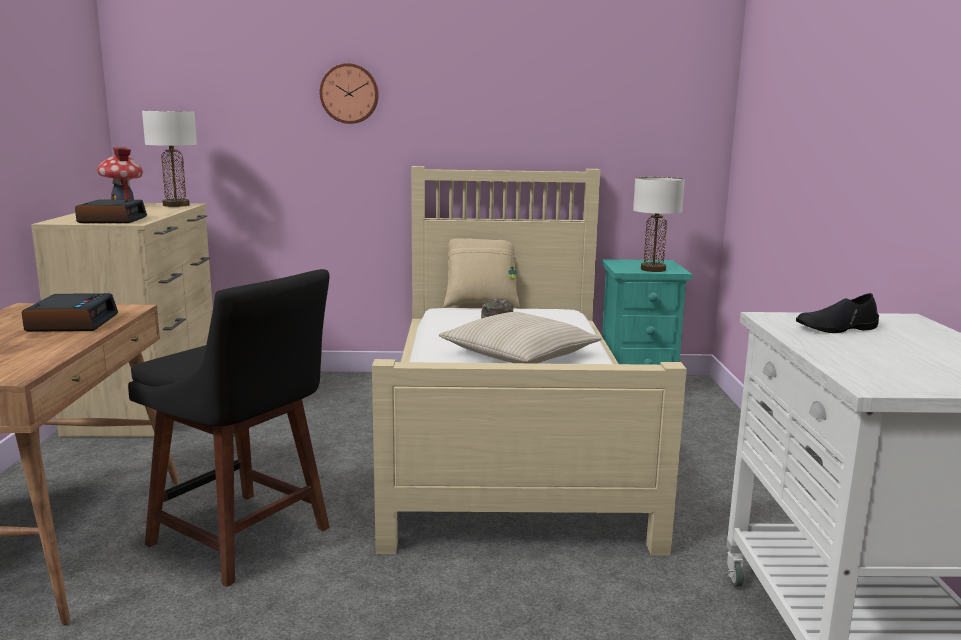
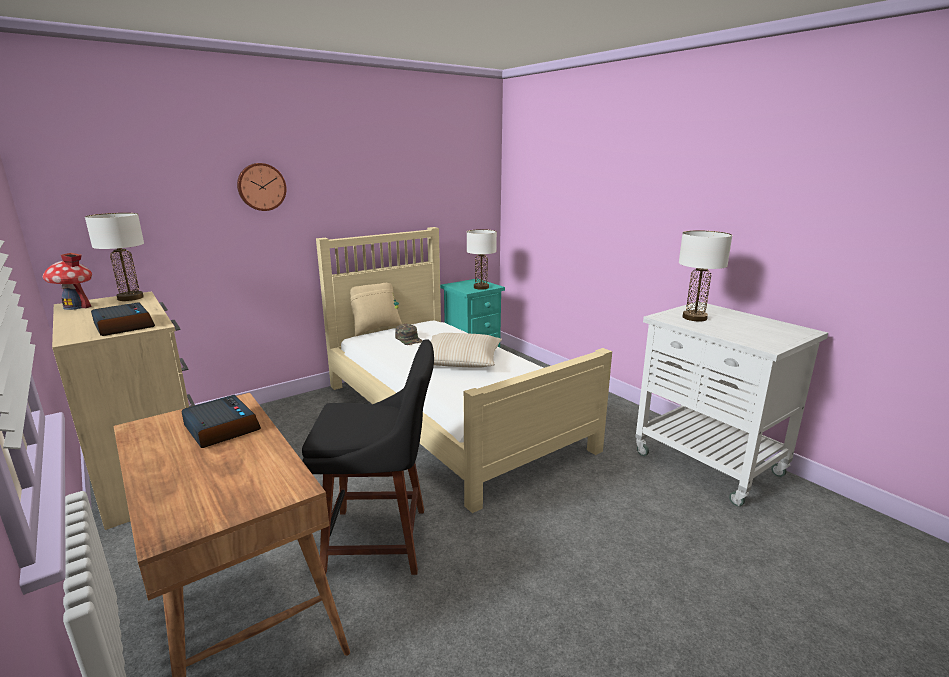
camera: 35 degrees left, 5 degrees up
(836, 328) = (695, 318): black shoe -> table lamp

